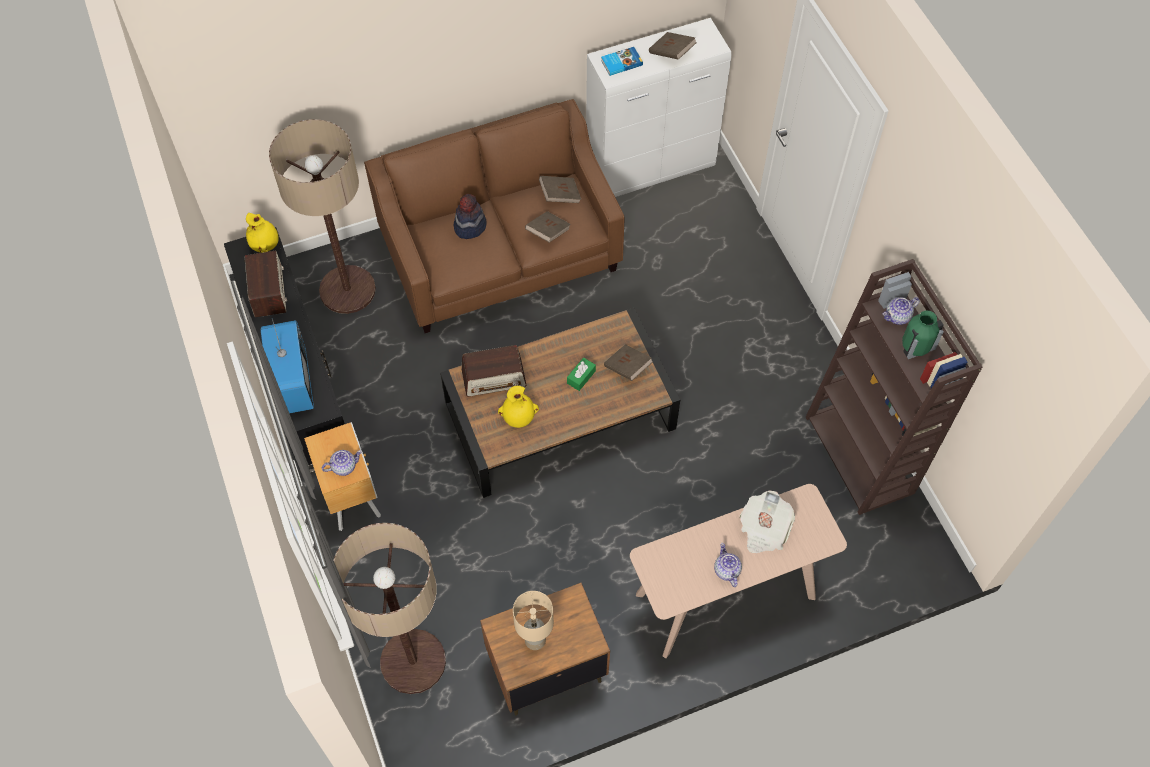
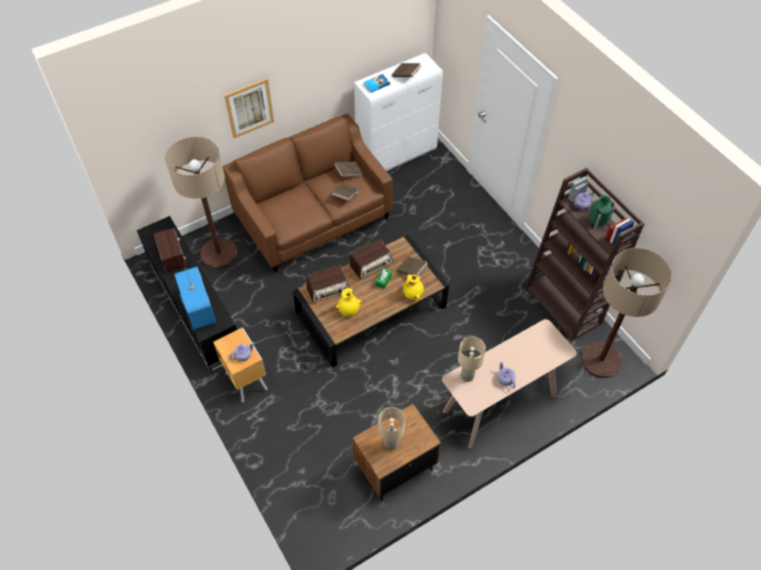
camera: 10 degrees left, 5 degrees down
(265, 244) = (164, 227): yellow vase -> yellow vase (413, 294)
(413, 80) = (249, 108): none -> picture
(413, 661) = (307, 478): floor lamp -> floor lamp (601, 360)
(469, 226) = (295, 199): hat -> none
(567, 348) = (371, 264): none -> radio
(670, 556) = (467, 376): none -> beige table lamp
(763, 529) = (523, 351): newspaper -> none

